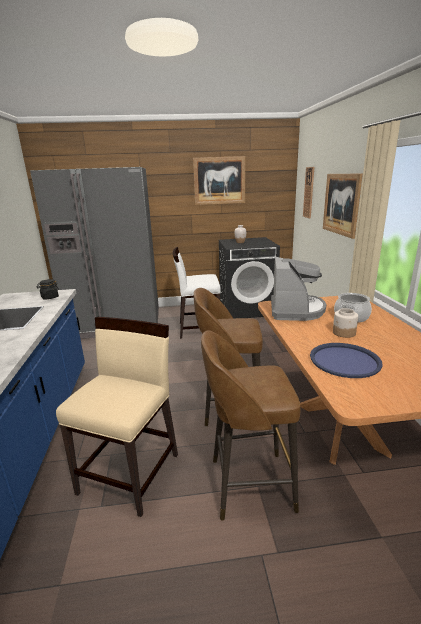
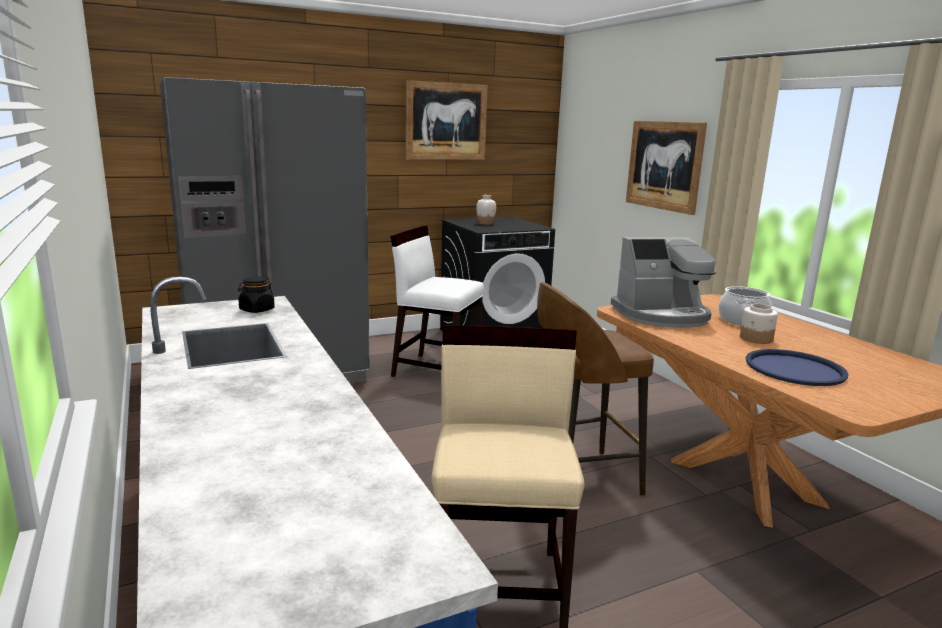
camera: 20 degrees left, 5 degrees down
(199, 329) = (436, 370): white chair -> white chair turned 45 degrees clockwise
(248, 484) = (683, 571): brown stool -> none
(296, 310) = (662, 315): coffee machine -> coffee machine turned 90 degrees clockwise
(309, 192) = (590, 148): wall clock -> none

